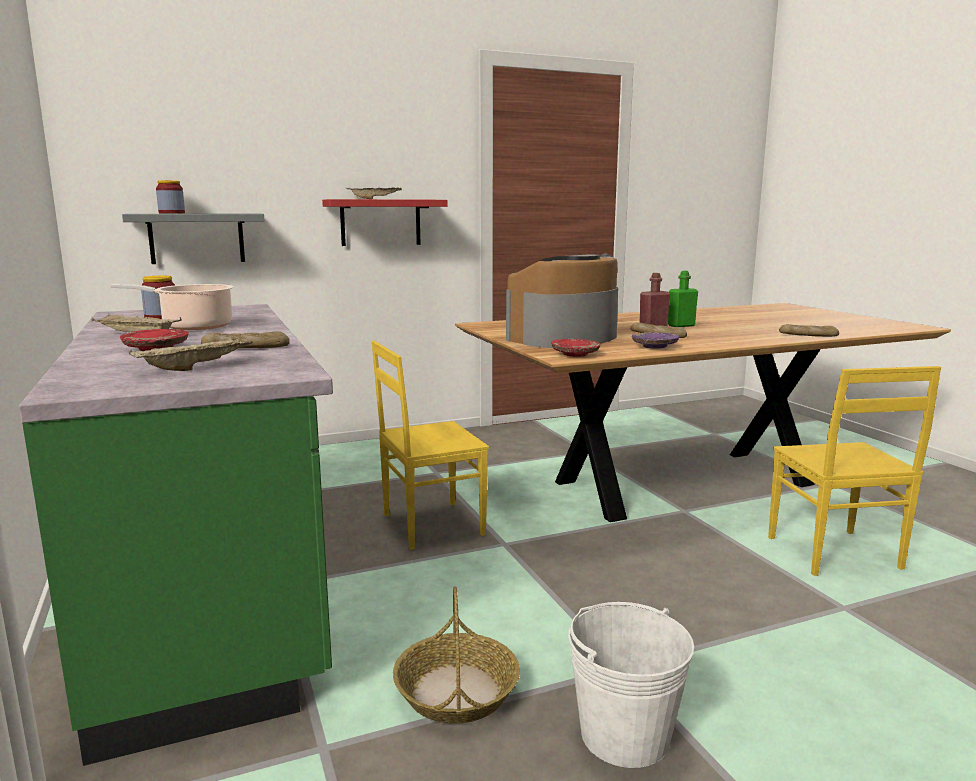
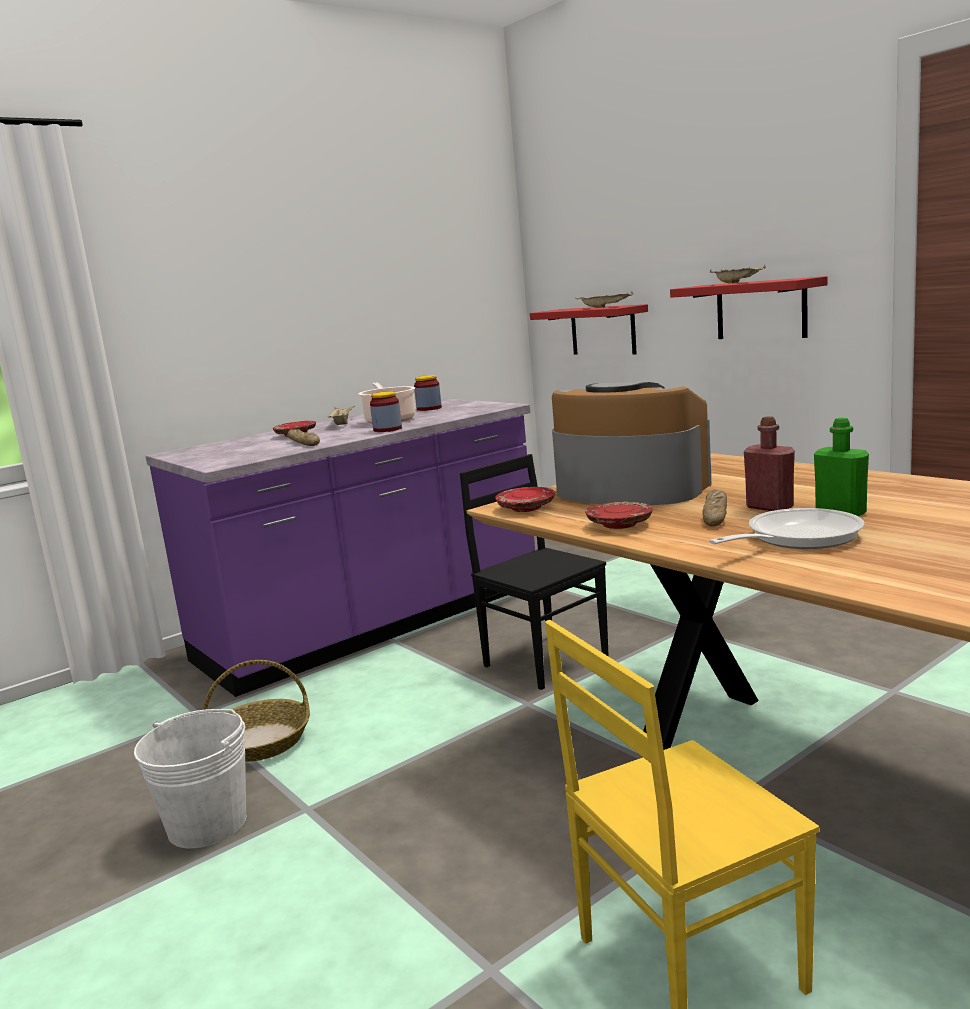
camera: 75 degrees right, 0 degrees up
(171, 213) = (575, 308): jar -> jar (387, 429)
(195, 367) = (235, 451): beige tray -> beige tray (606, 307)
(197, 238) = (603, 330): grey shelf -> red shelf
(211, 593) = (374, 625): green counter -> purple counter
(430, 524) = (545, 660): yellow chair -> black chair
(654, 346) = (619, 525): purple plate -> red plate
(721, 333) = (796, 538): none -> frying pan
(808, 336) = (877, 585): bread -> none

